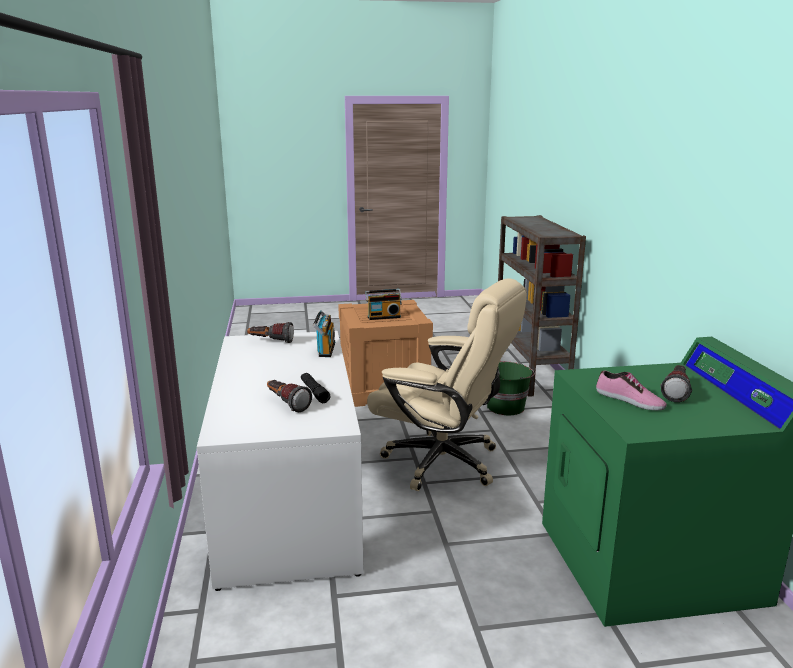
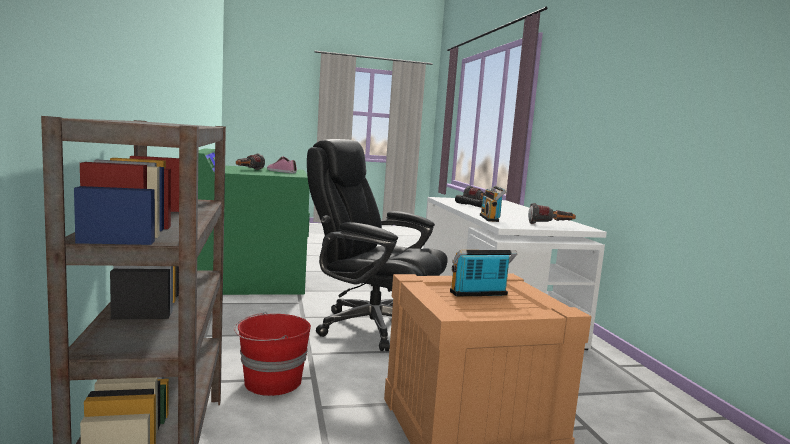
camera: 175 degrees right, 10 degrees down
(442, 462) = (373, 328): beige office chair -> black office chair
(506, 407) = (271, 382): green bucket -> red bucket

